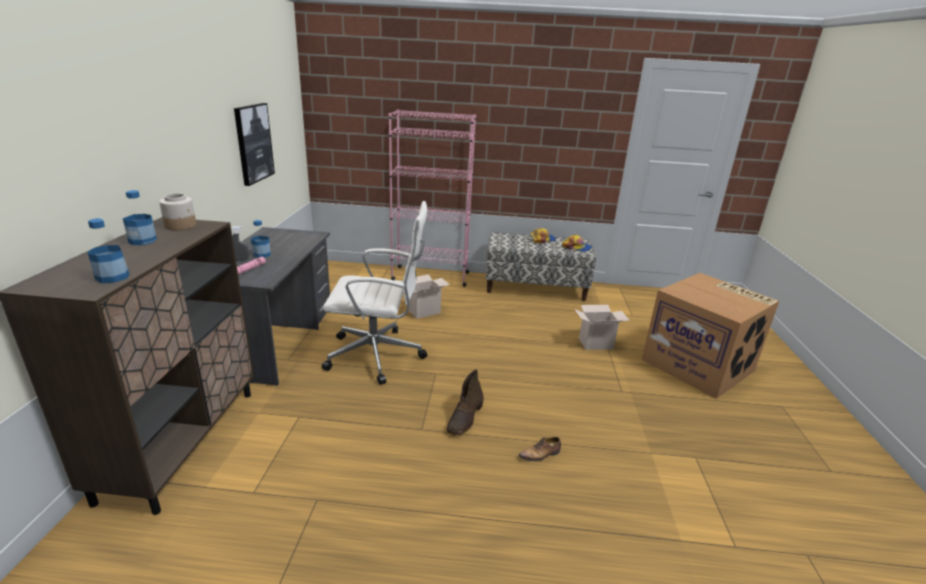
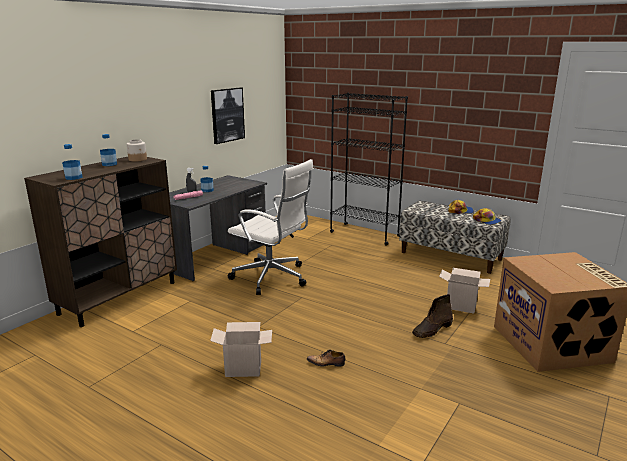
camera: 30 degrees right, 5 degrees down
(425, 311) = (335, 257): cardboard box -> cardboard box (244, 368)
(430, 276) = (364, 234): pink bookcase -> black bookcase
(465, 418) = (294, 328): brown boot -> brown boot (432, 330)

